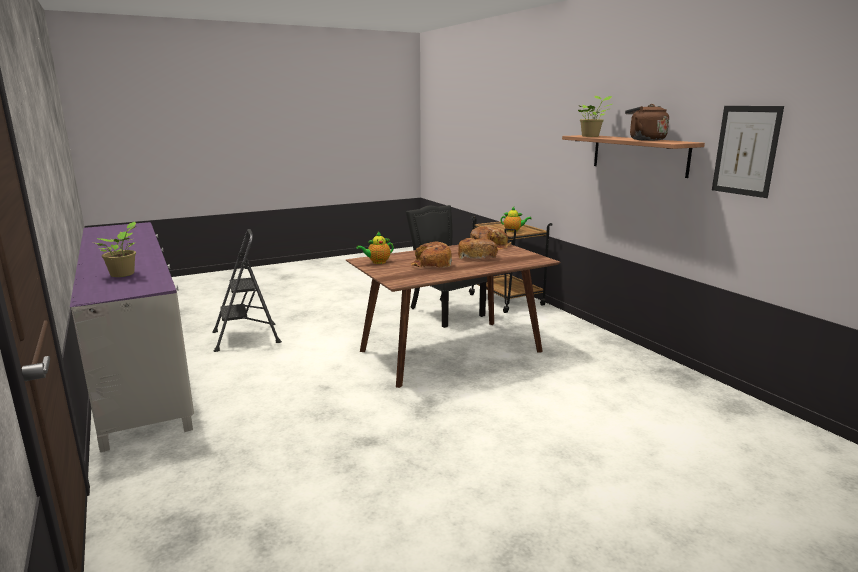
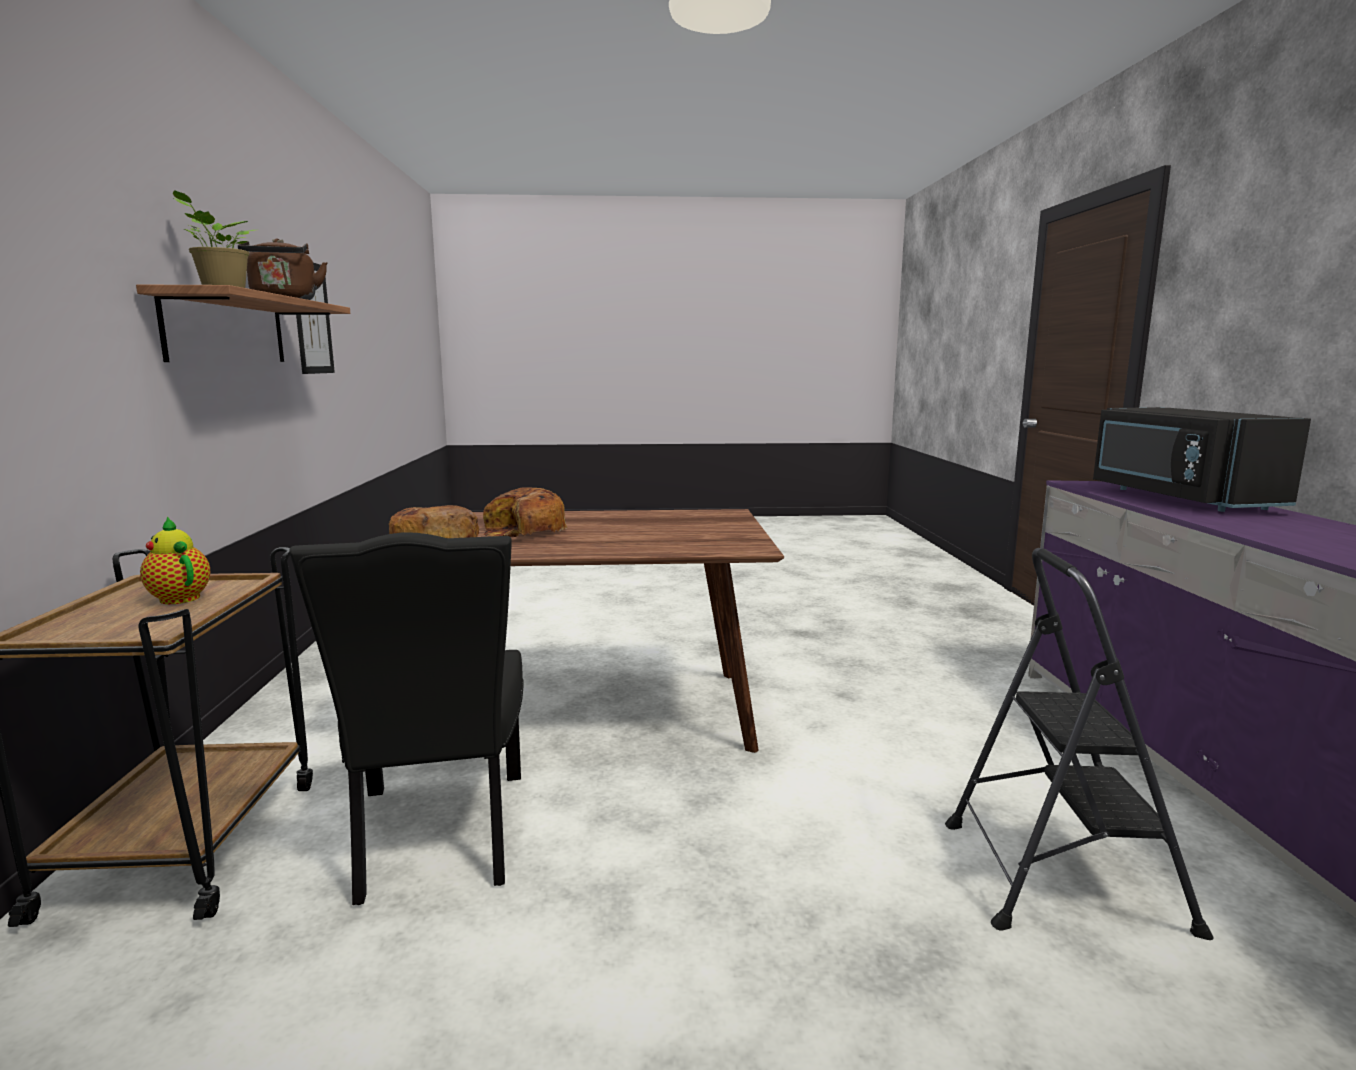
camera: 155 degrees left, 5 degrees down
(124, 274) = (1178, 498): potted plant -> black microwave
(377, 262) = (724, 541): teapot -> none
(430, 264) = (634, 528): bread -> none

